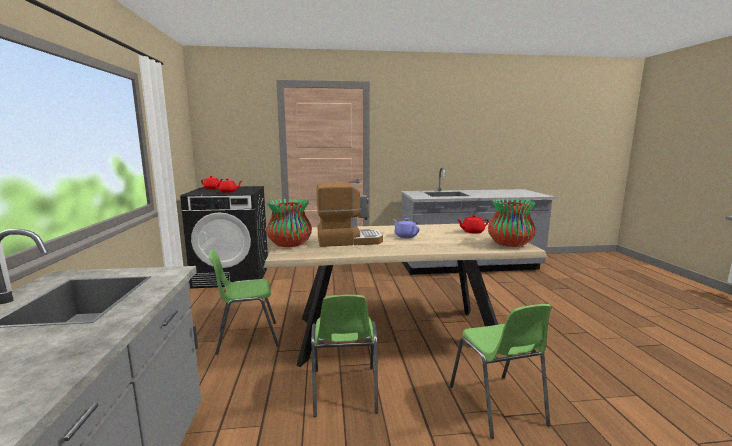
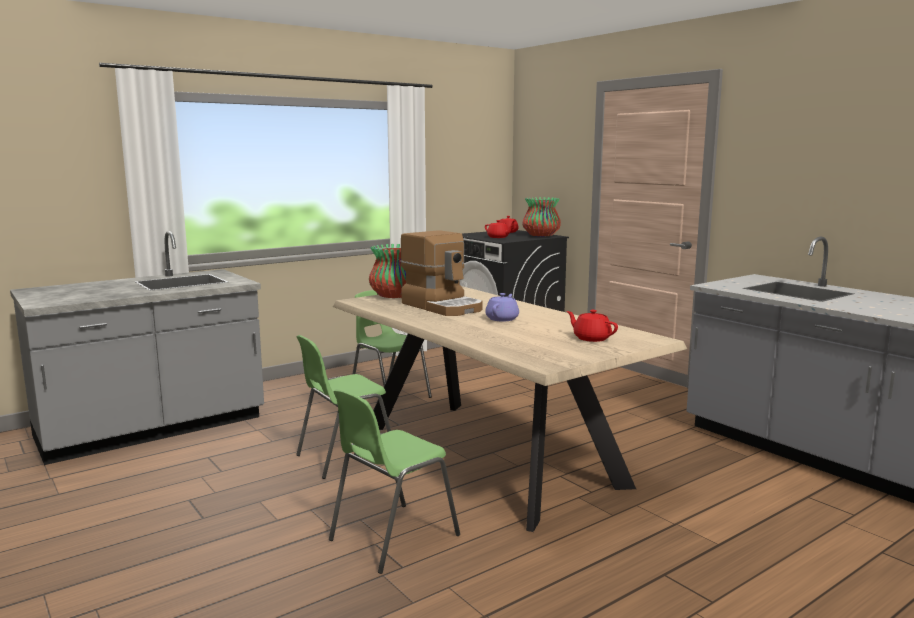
camera: 60 degrees right, 0 degrees up
(509, 244) = (549, 357): vase -> vase (541, 235)

